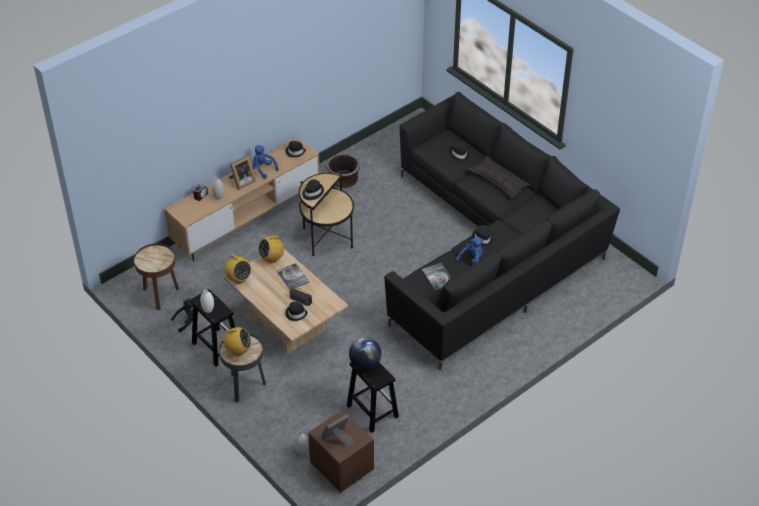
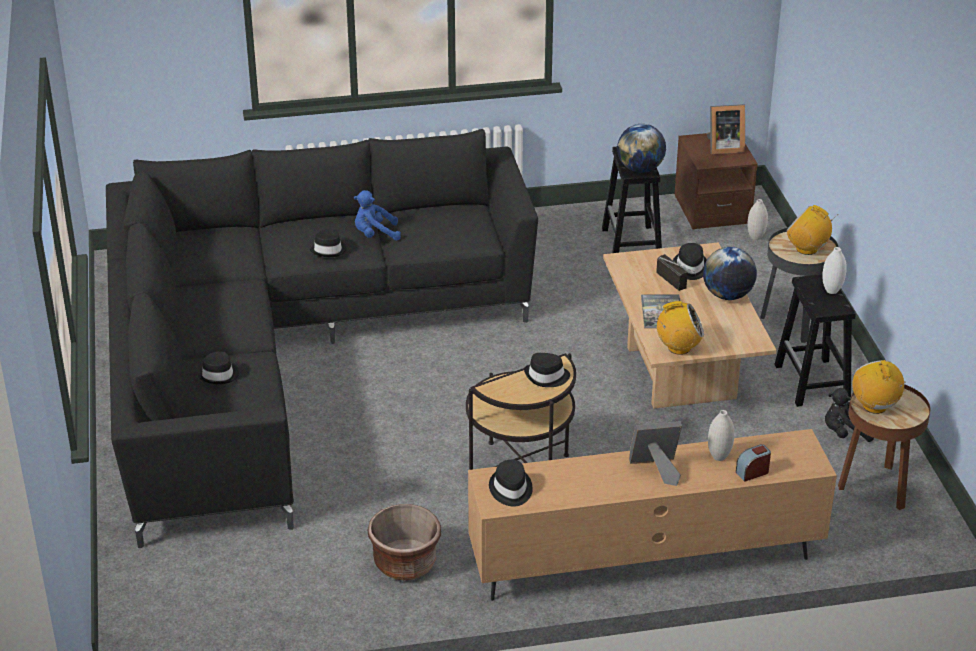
camera: 150 degrees left, 10 degrees down
(238, 279) = (753, 338): radio -> radio (875, 406)
(262, 169) = (599, 478): blue plush toy -> none
(265, 302) = (727, 295): none -> globe
(437, 277) = (446, 229): book -> none
(499, 180) = (206, 314): pillow -> none

